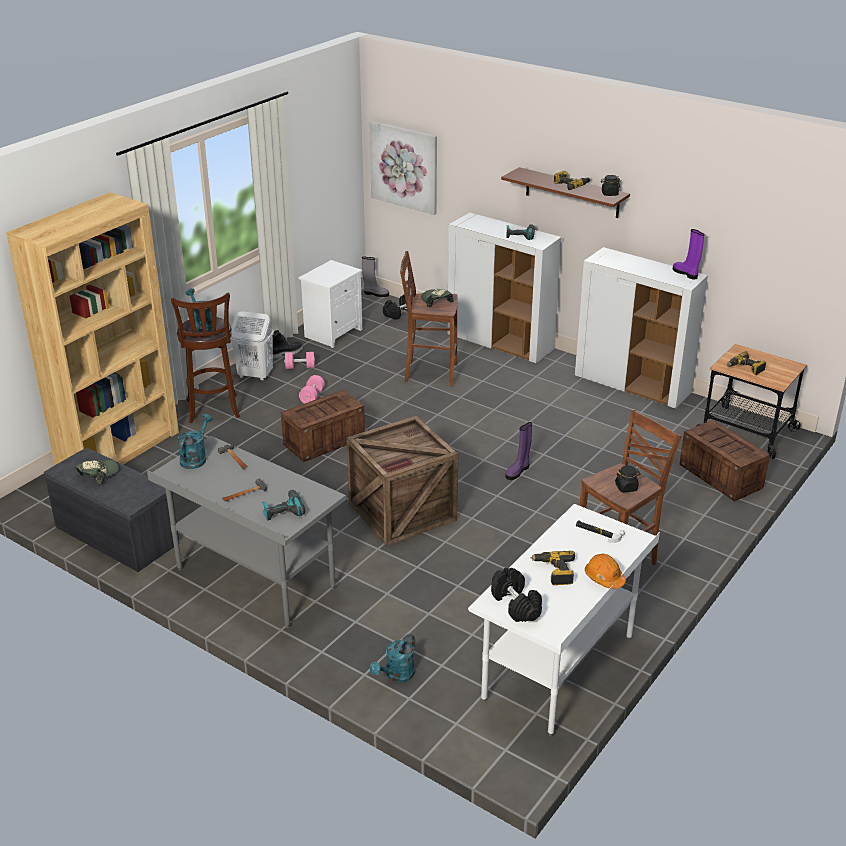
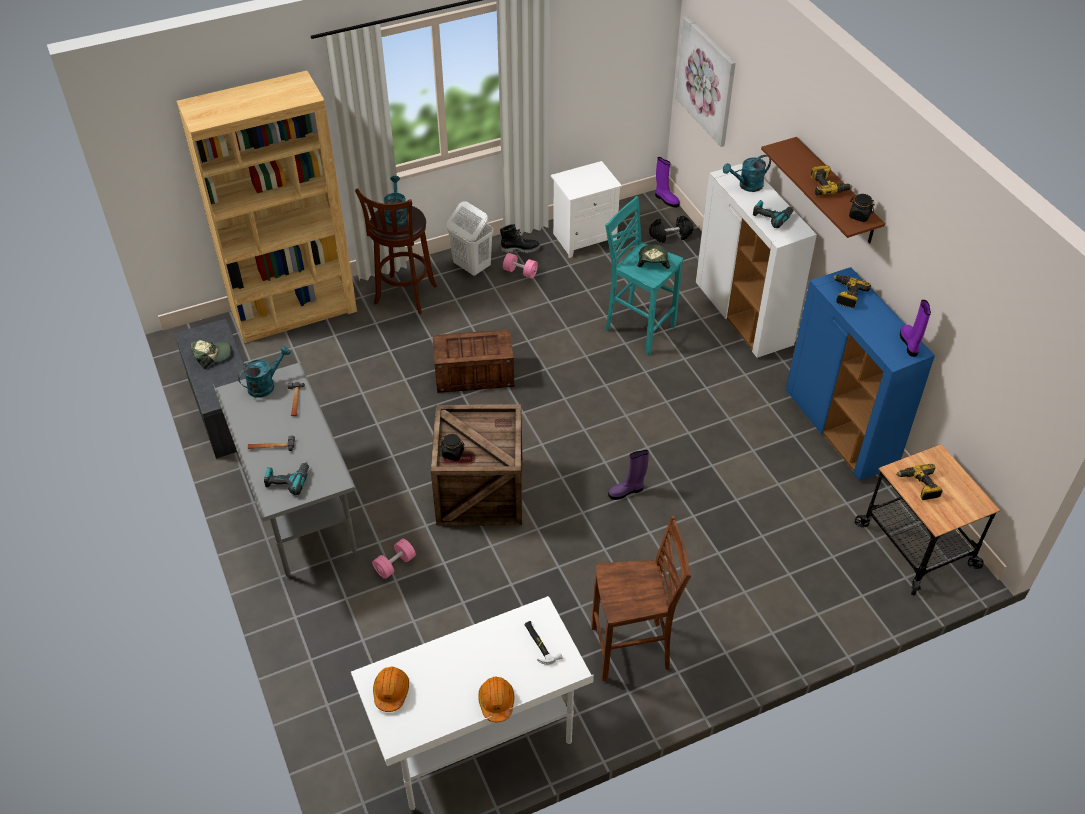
camera: 30 degrees right, 15 degrees up
(312, 397) = (504, 314): pink dumbbell -> pink dumbbell (395, 565)
(375, 294) = (666, 200): grey boot -> purple boot
(396, 675) = (335, 675): turquoise watering can -> turquoise watering can (746, 186)
(429, 373) = (638, 328): brown stool -> turquoise stool
(516, 605) = (391, 691): black dumbbell -> orange hard hat
(554, 572) = (458, 671): power drill -> power drill (846, 294)
(626, 487) = (631, 595): black jar -> black jar (453, 453)
(633, 385) = (841, 429): white cabinet -> blue cabinet
(721, 476) = (835, 592): crate -> none

